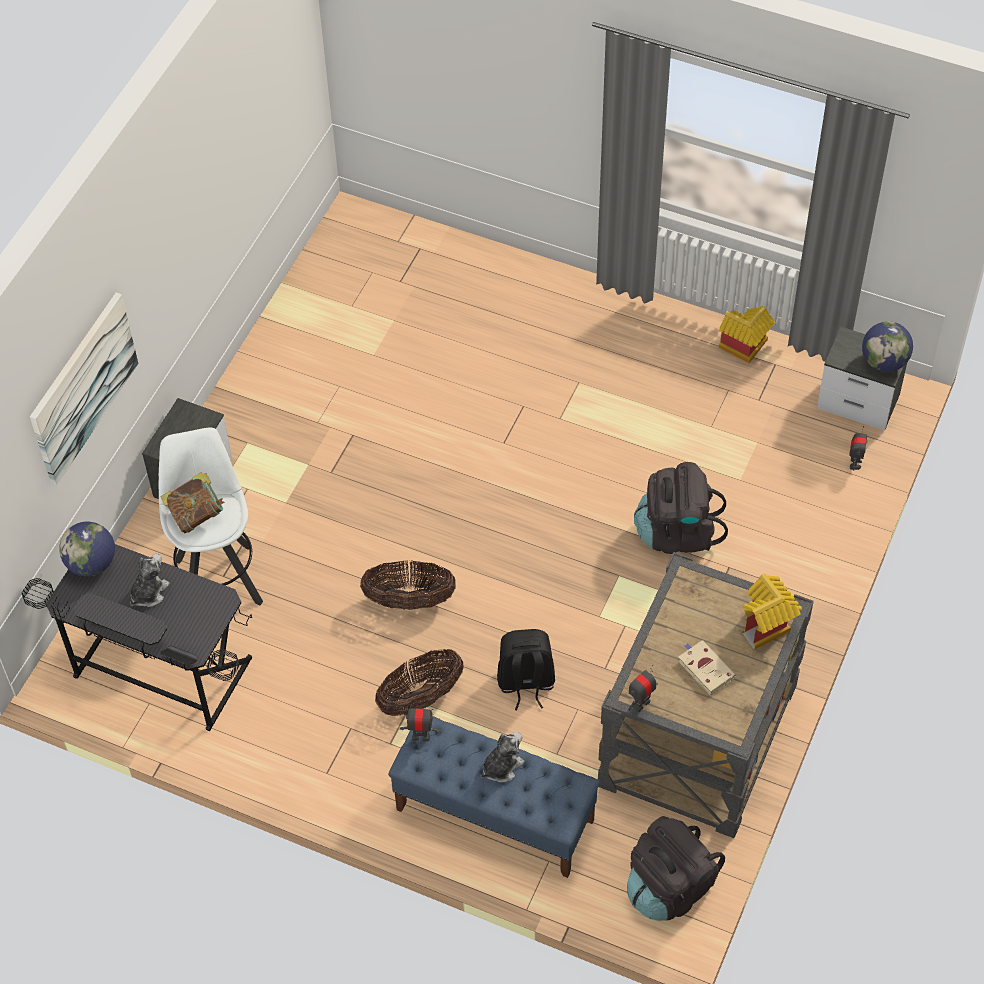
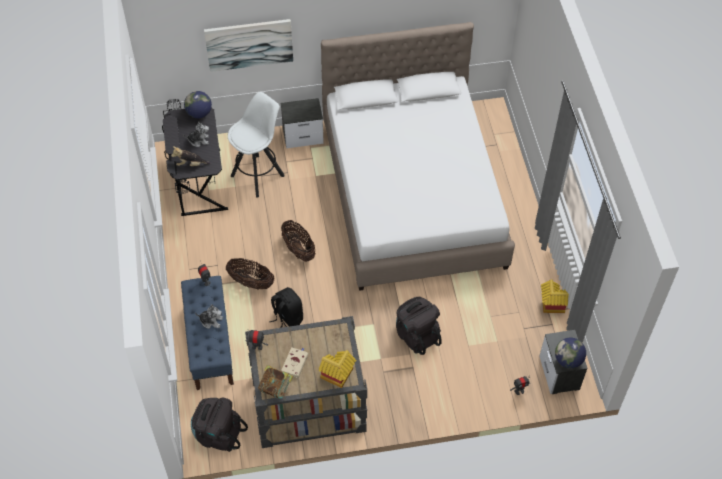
camera: 55 degrees right, 0 degrees up
(190, 628) = (191, 164): none -> plush toy
(196, 514) = (248, 132): book -> book (276, 388)
(423, 397) = (412, 193): none -> white bed

